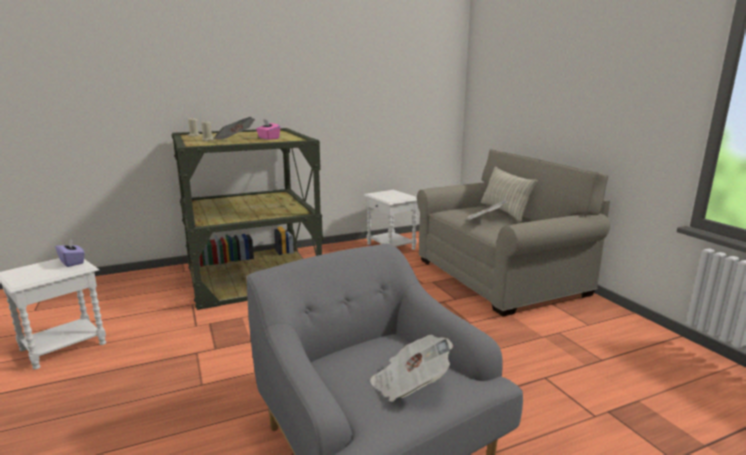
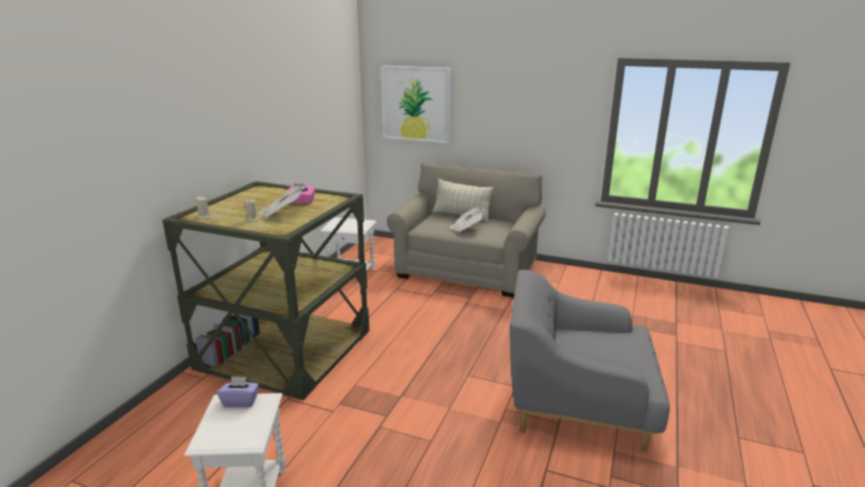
camera: 45 degrees left, 5 degrees up
(410, 384) = (622, 349): newspaper -> none
(503, 85) = (416, 104): none -> picture

